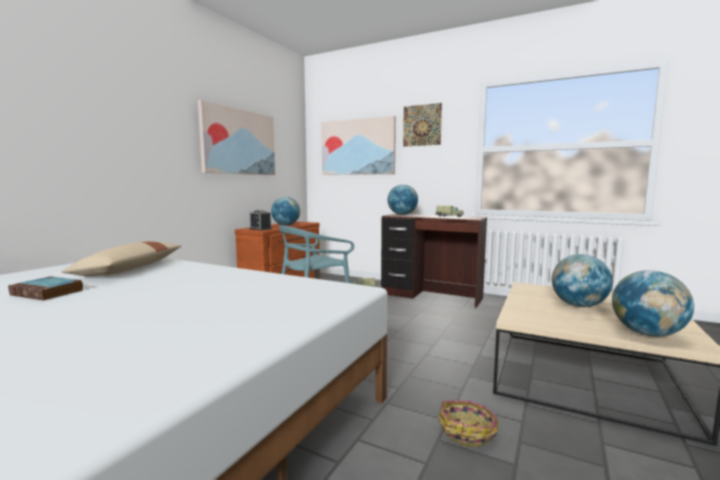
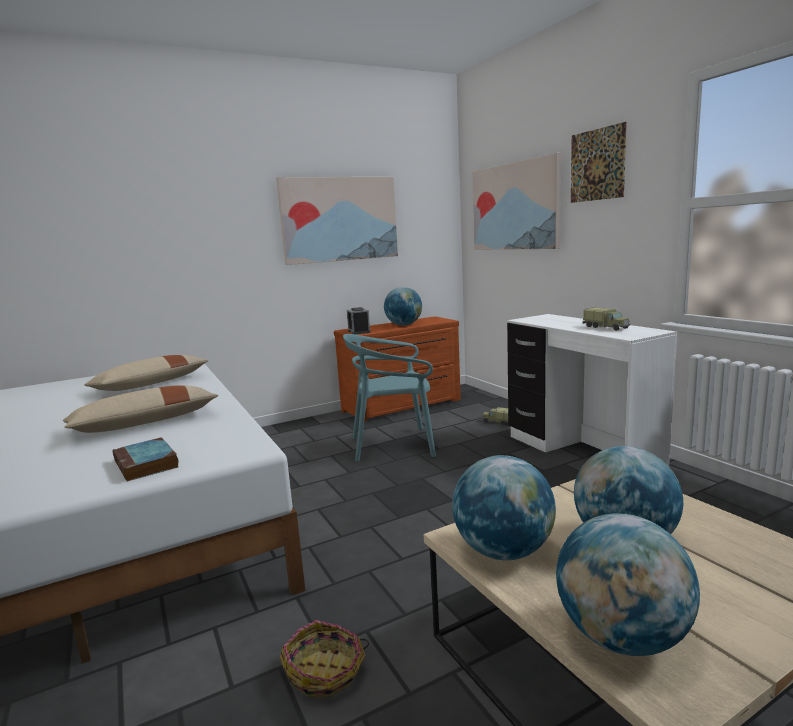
camera: 35 degrees right, 5 degrees up
(49, 293) = (55, 406): book -> book (147, 464)
(211, 289) = (145, 423): none -> beige pillow
(402, 214) = (544, 319): globe -> globe (503, 551)
(431, 296) = (579, 454): brown desk -> white desk

